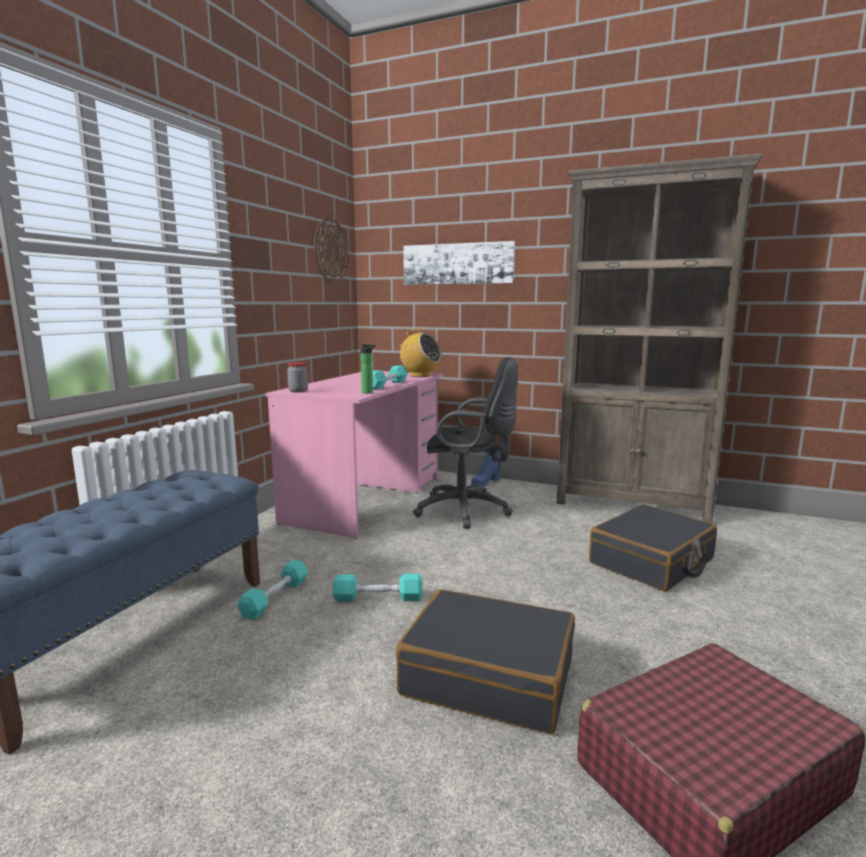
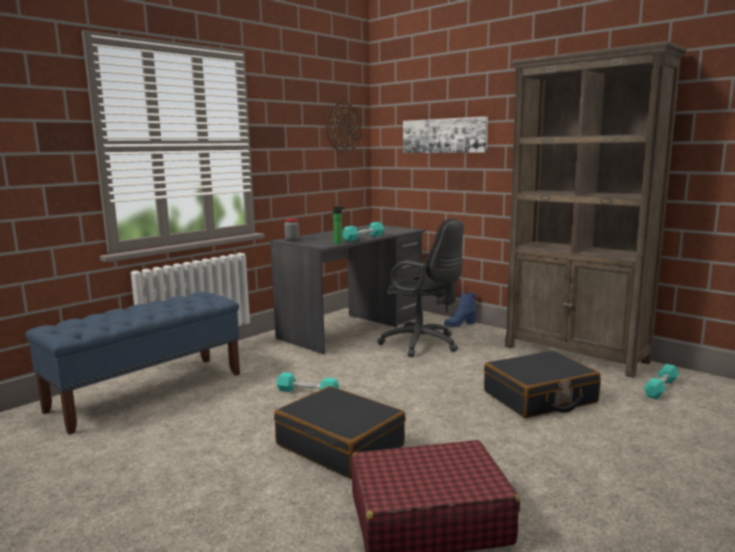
camera: 20 degrees right, 0 degrees up
(275, 598) = (243, 383): turquoise dumbbell -> turquoise dumbbell (661, 388)
(366, 499) = (352, 328): pink desk -> grey desk
(420, 375) = (404, 230): radio -> none

